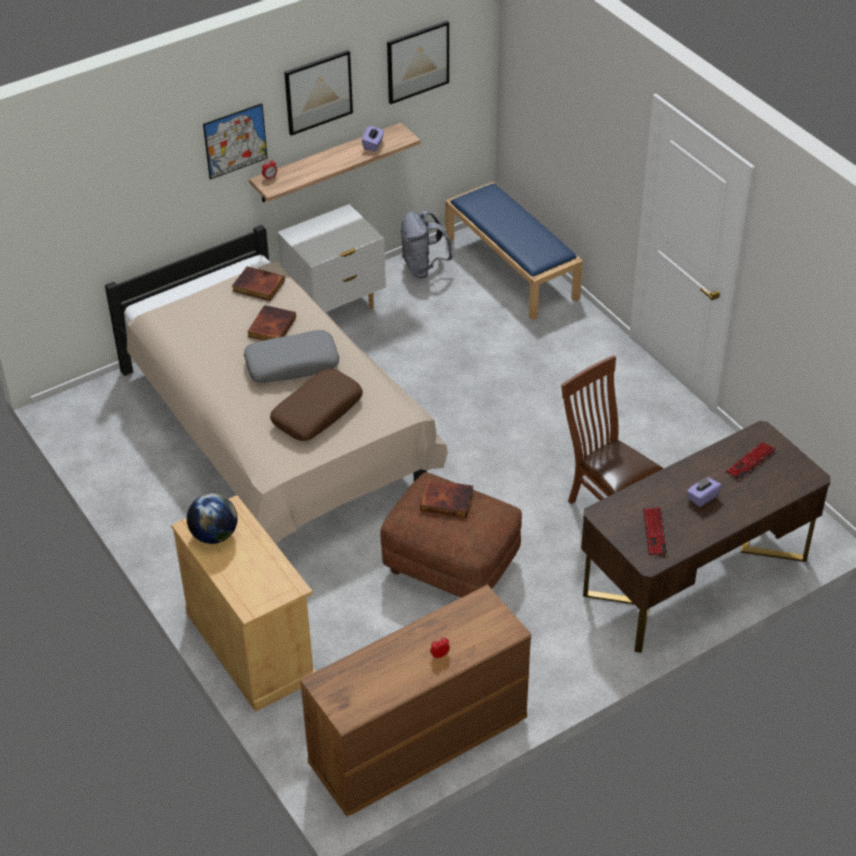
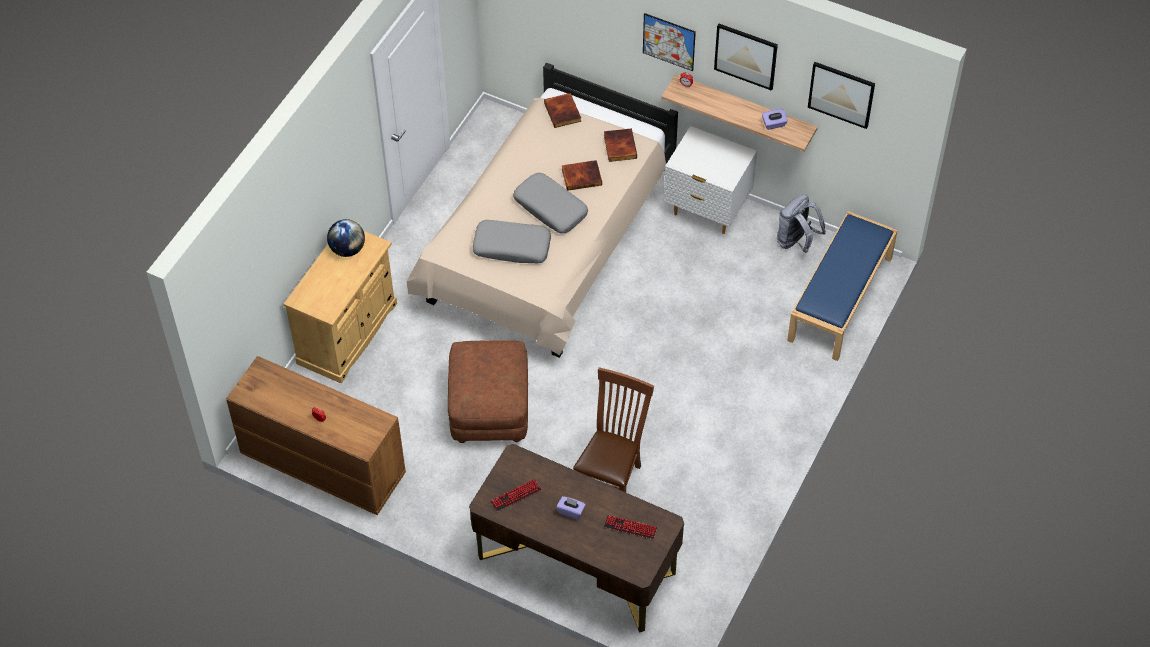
camera: 60 degrees right, 10 degrees up
(317, 412) = (512, 247): brown pillow -> grey pillow
(447, 500) = (497, 366): book -> book (563, 112)

